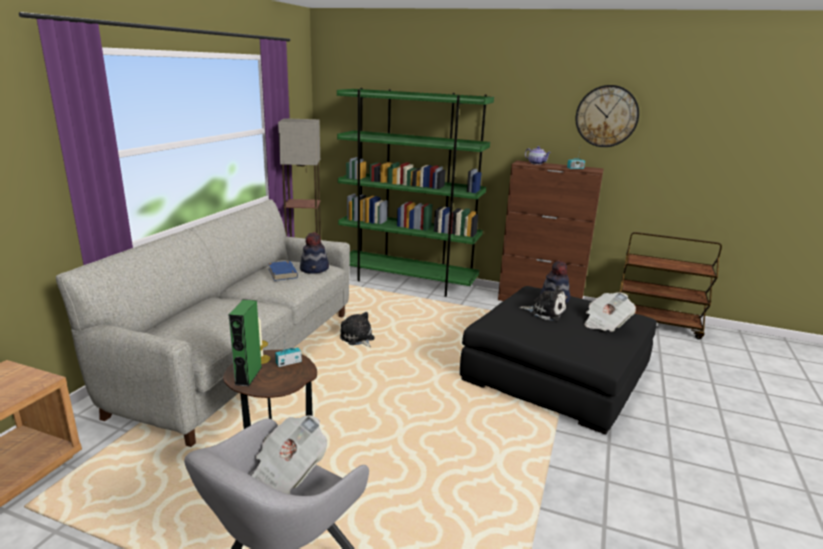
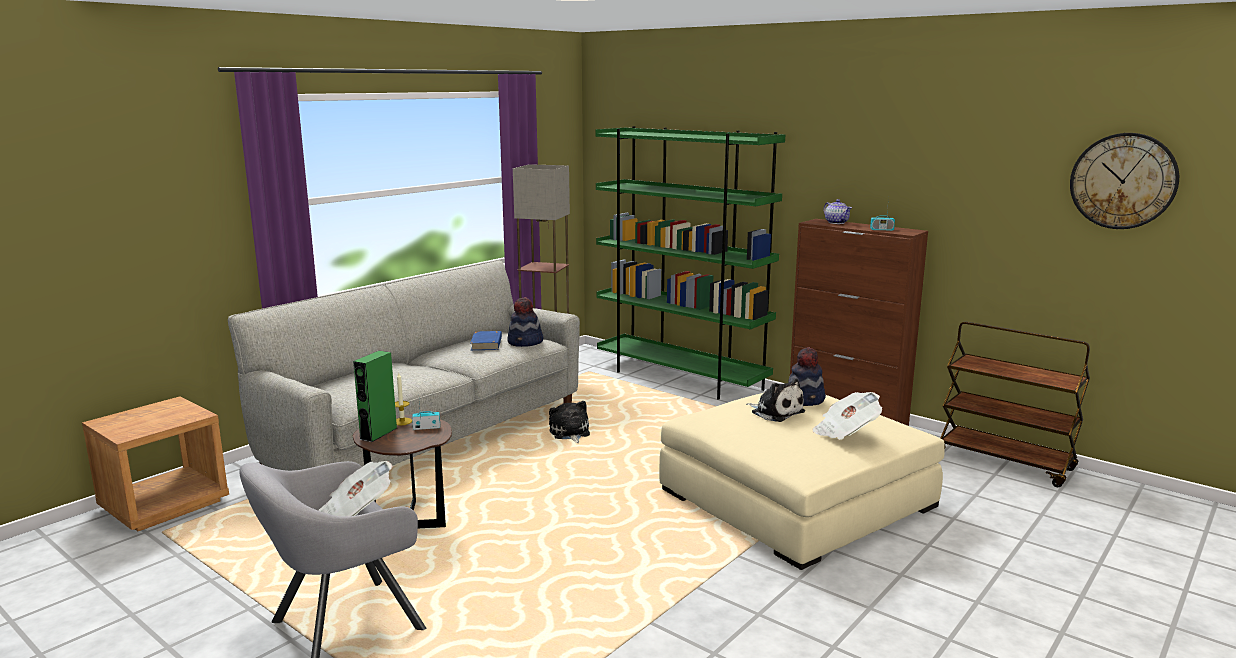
camera: 20 degrees right, 5 degrees down
(556, 372) = (795, 498): black ottoman -> beige ottoman
(606, 116) = (930, 158): wall clock -> wall clock (1123, 181)

